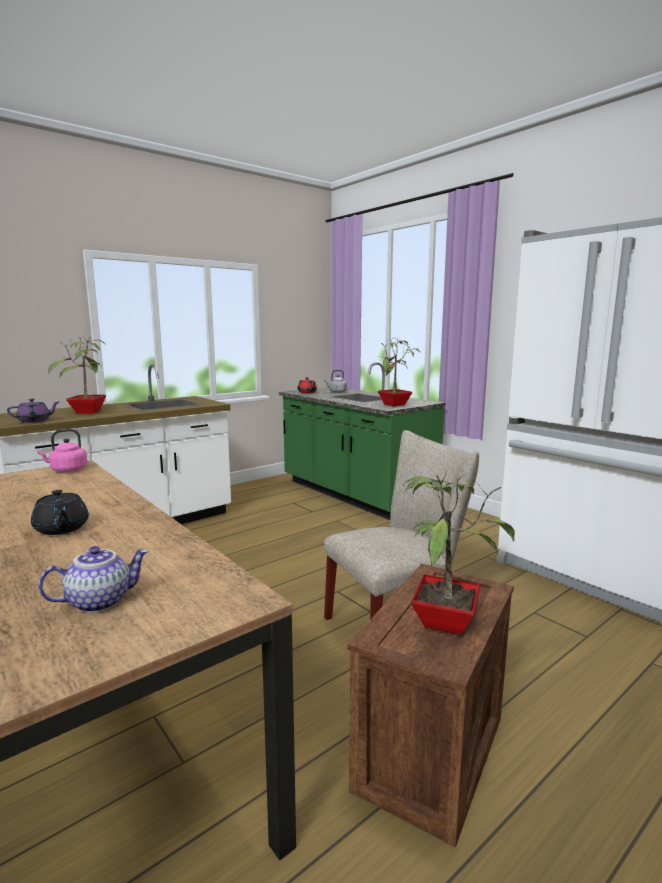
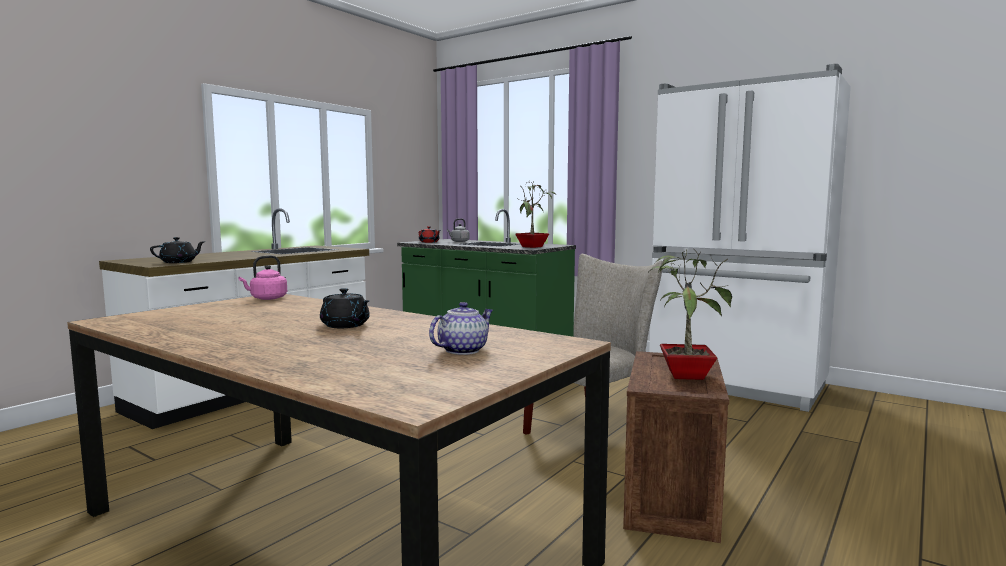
camera: 15 degrees left, 5 degrees down
(35, 421) = (179, 262): purple teapot -> black teapot
(87, 412) = (223, 256): potted plant -> none

